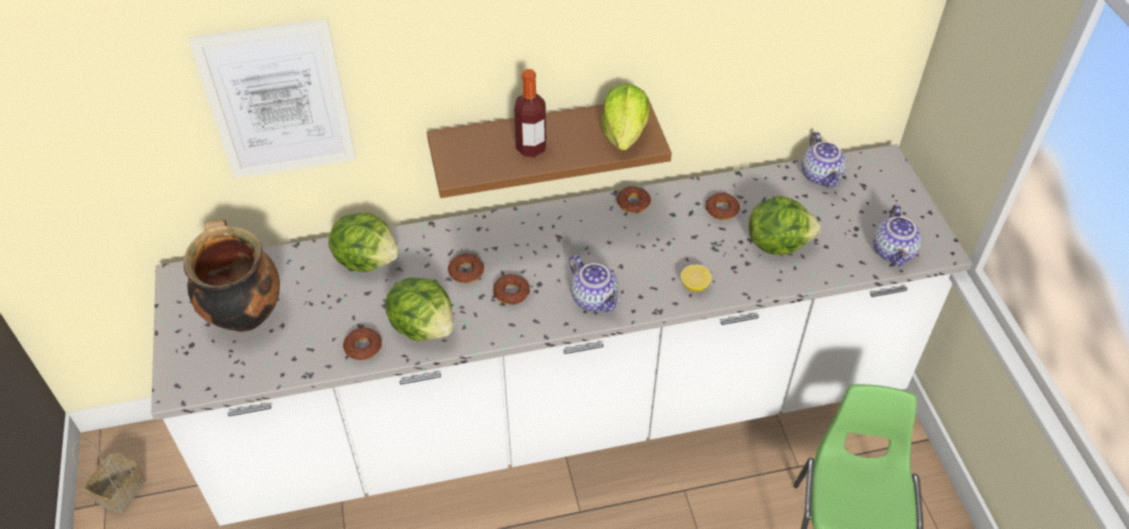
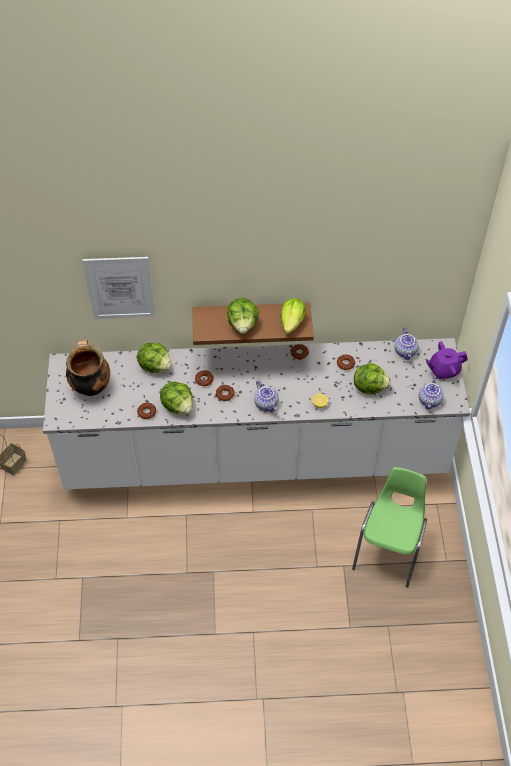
camera: 10 degrees right, 5 degrees up
(531, 148) = (243, 324): bottle -> lettuce
(898, 197) = (443, 370): none -> purple teapot

